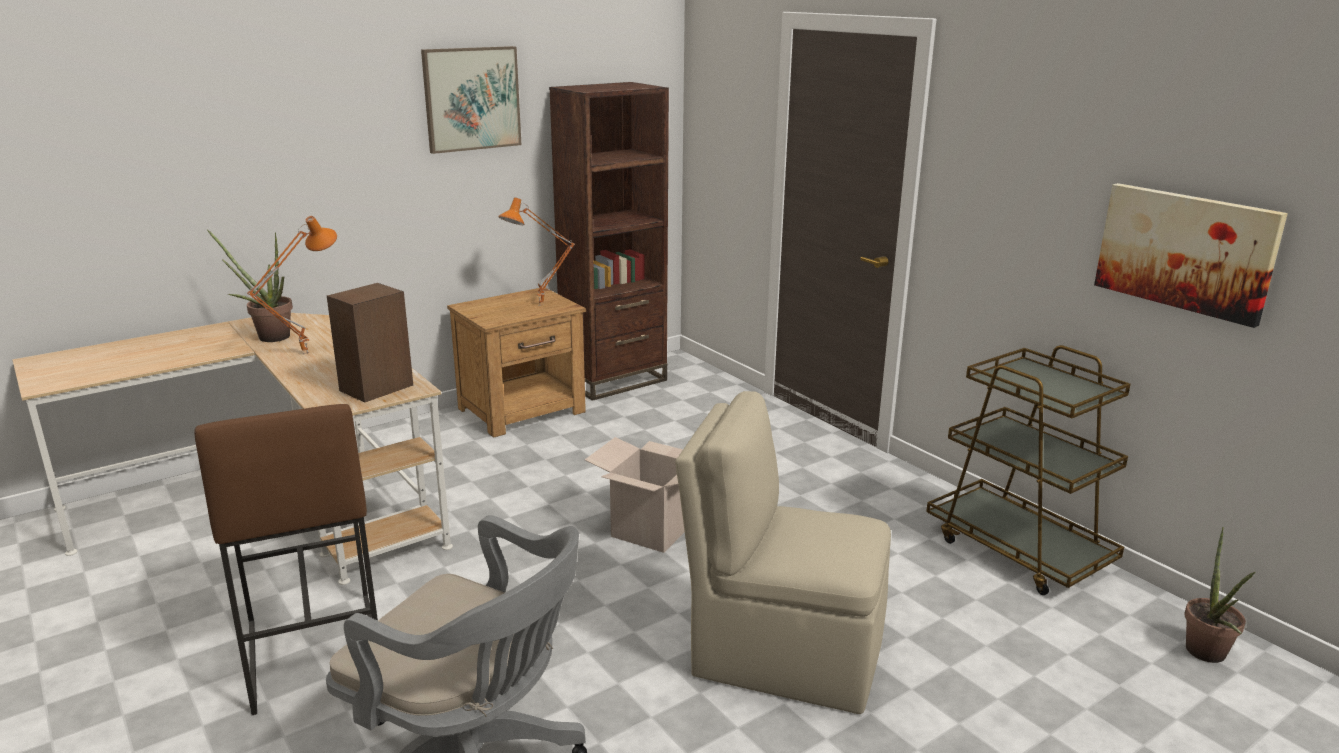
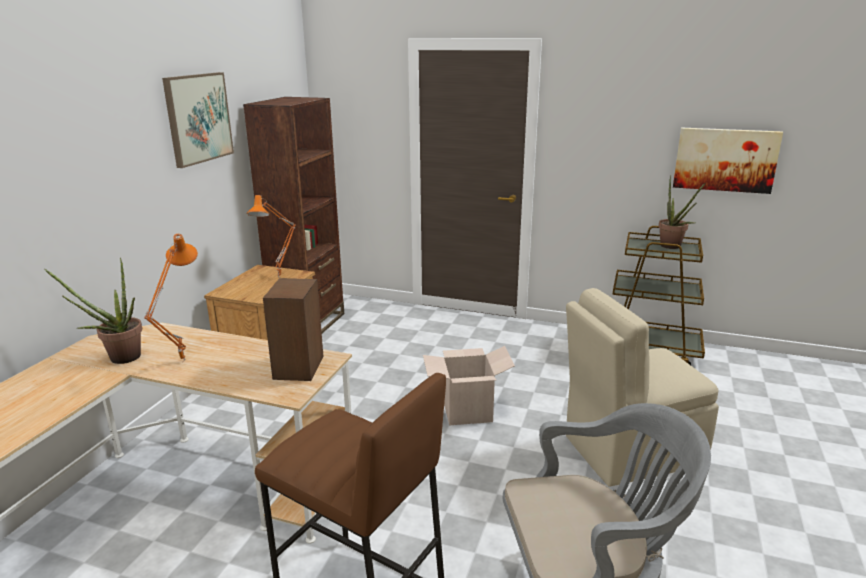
camera: 35 degrees left, 0 degrees up
(1207, 656) = (776, 369): potted plant -> potted plant (673, 247)

